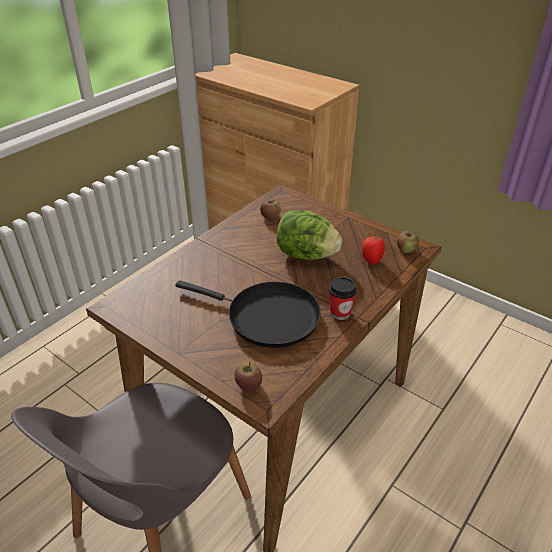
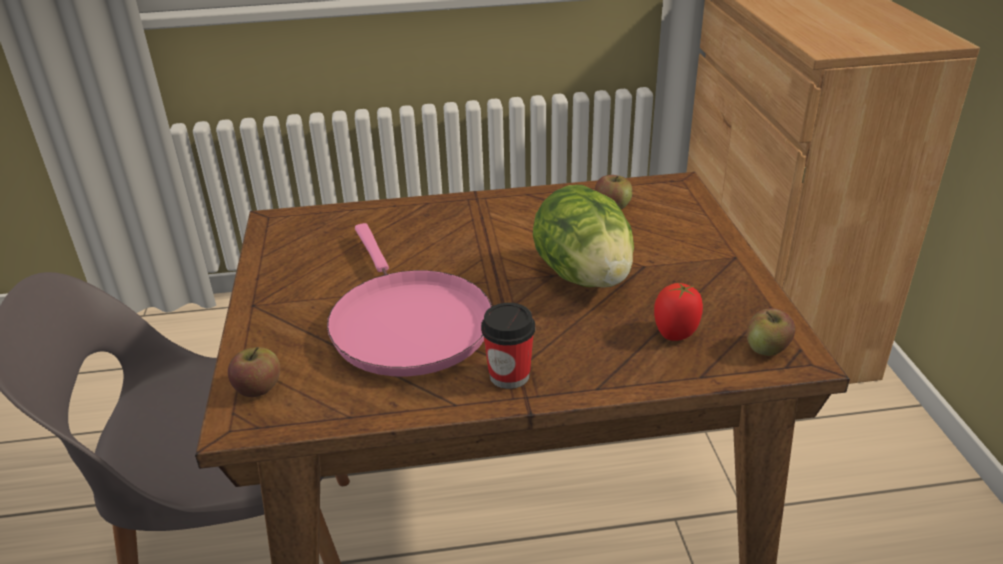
camera: 45 degrees right, 5 degrees down
(267, 317) = (406, 324): black frying pan -> pink frying pan

